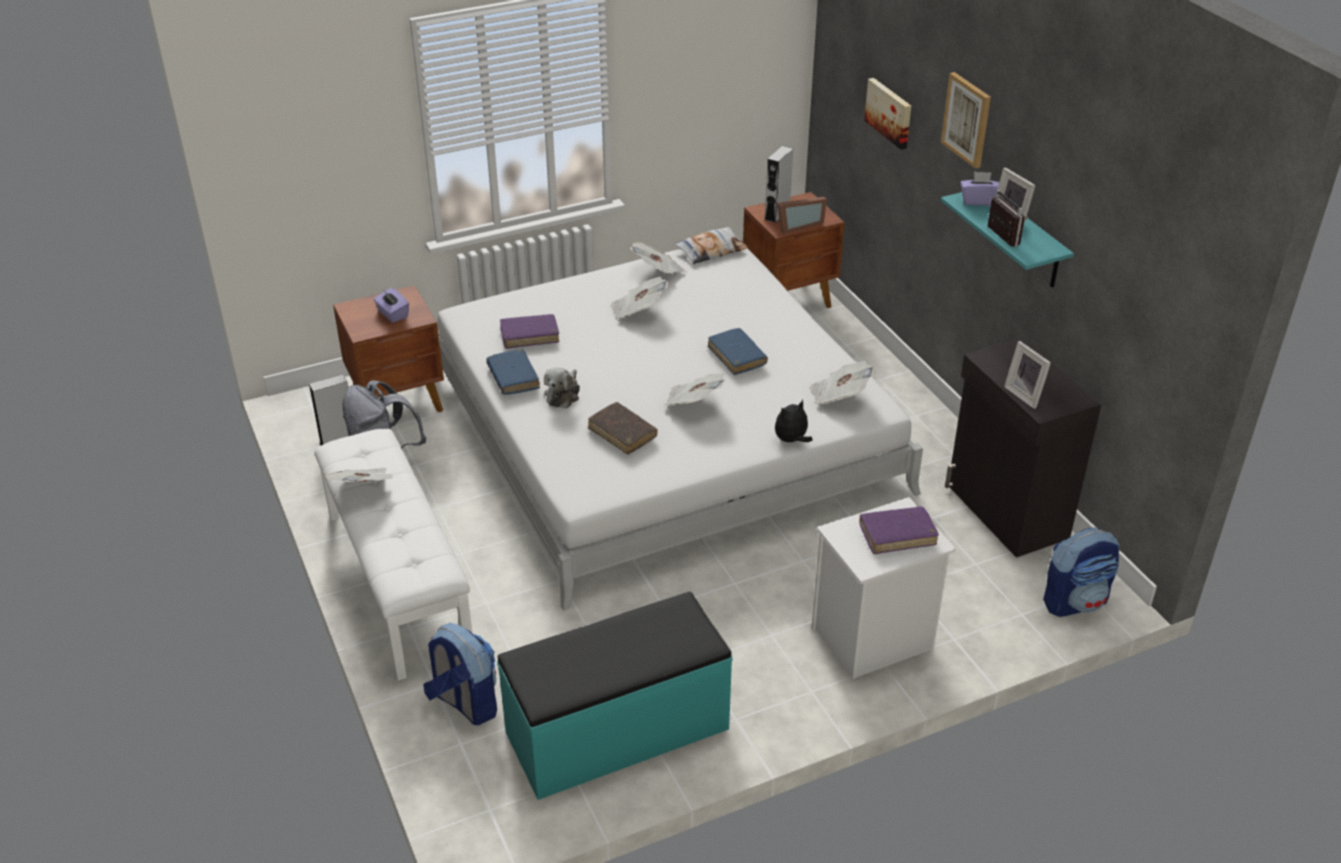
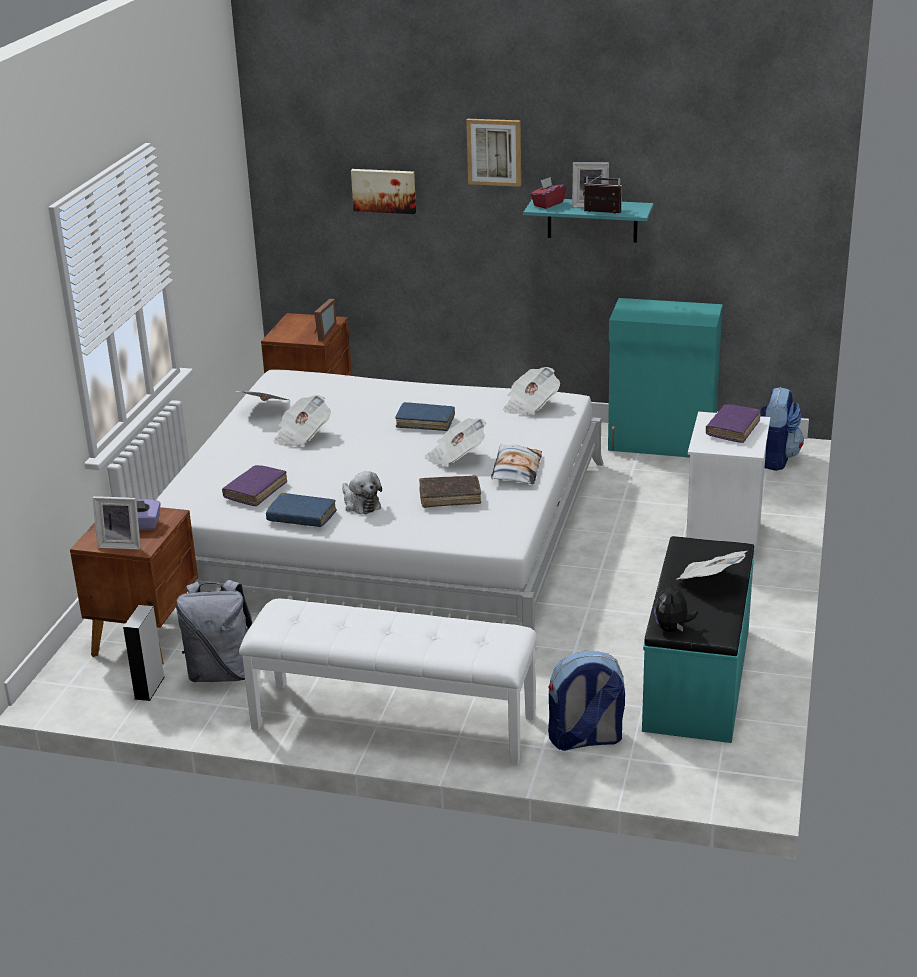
camera: 50 degrees left, 10 degrees down
(364, 488) = (347, 633): newspaper -> newspaper (710, 581)
(711, 250) = (275, 381): pillow -> pillow (516, 470)
(777, 214) = (293, 333): grey speaker -> none
(791, 440) = (554, 440): plush toy -> plush toy (672, 629)
(978, 201) = (548, 204): purple tissue box -> red tissue box
(1006, 512) = (662, 443): black cabinet -> turquoise cabinet
(1026, 395) = (681, 319): picture frame -> picture frame (121, 544)

